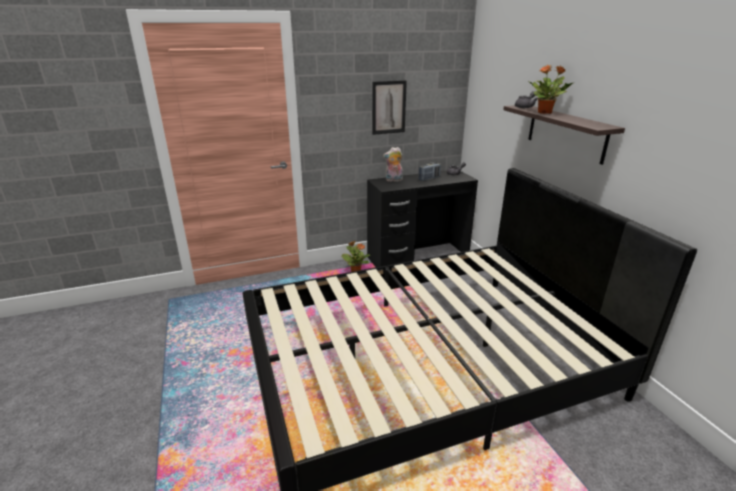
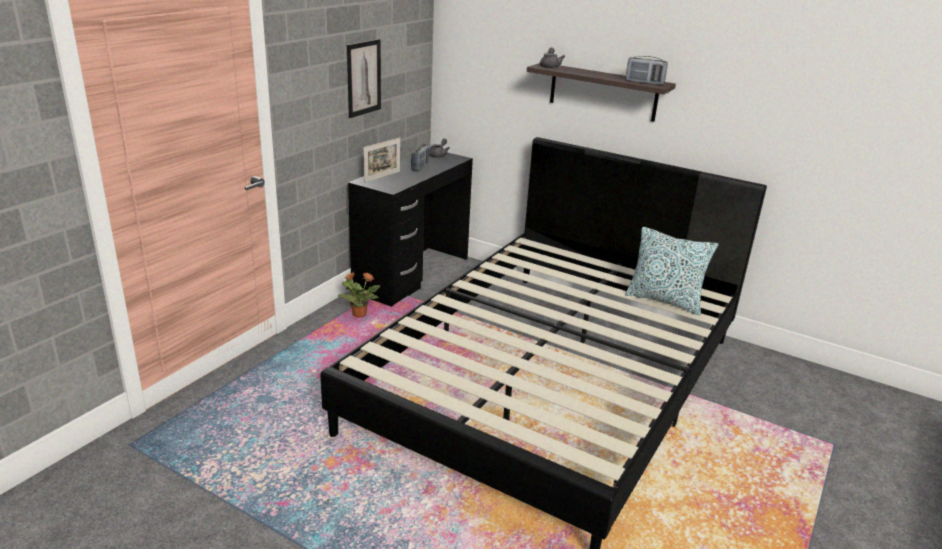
camera: 40 degrees left, 0 degrees up
(393, 180) = (382, 177): plush toy -> picture frame
(545, 112) = (583, 72): potted plant -> none
(552, 334) = (664, 300): none -> pillow
(588, 124) = (644, 82): none -> radio

